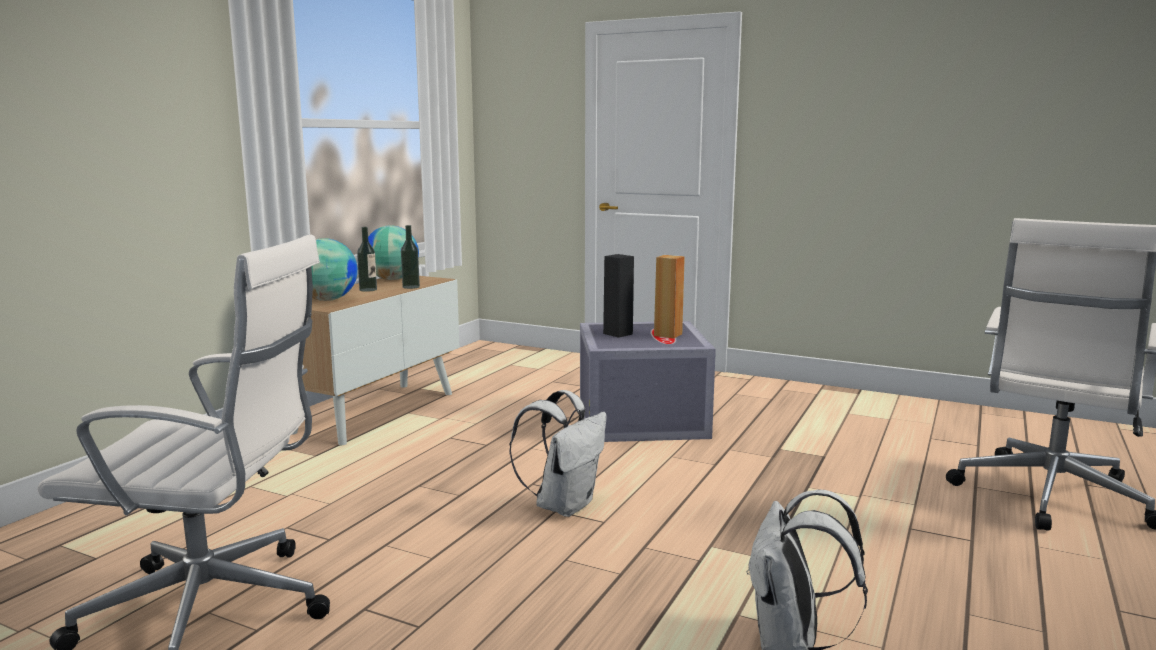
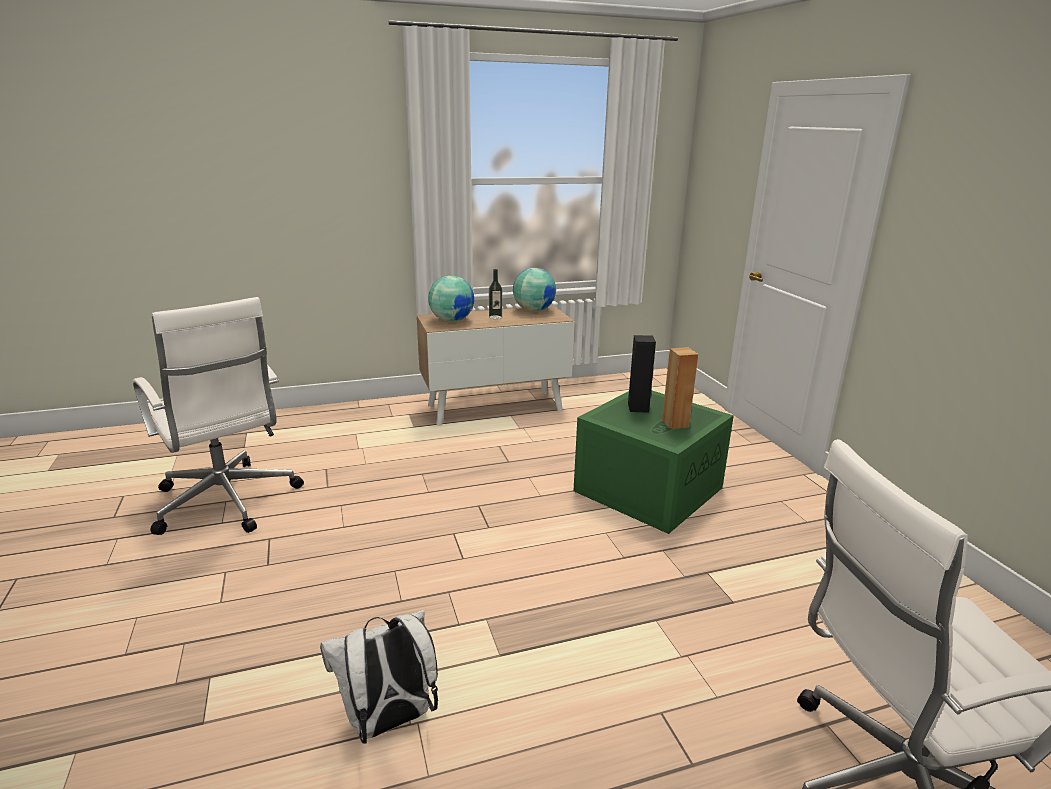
camera: 45 degrees right, 10 degrees up
(411, 287) = (525, 321): bottle -> none
(564, 505) = (465, 532): white backpack -> none
(639, 419) = (647, 488): grey storage box -> green storage box

